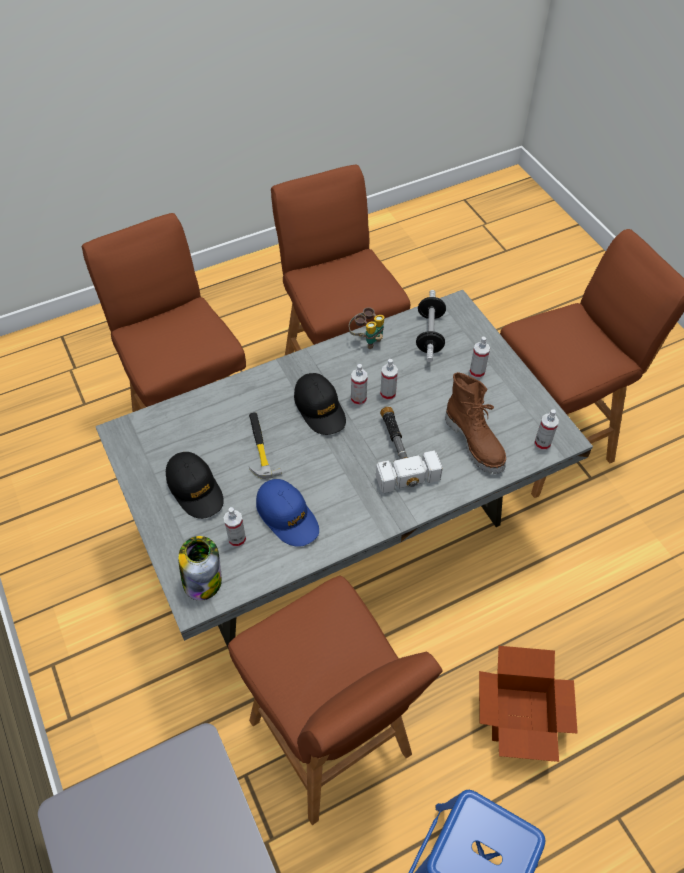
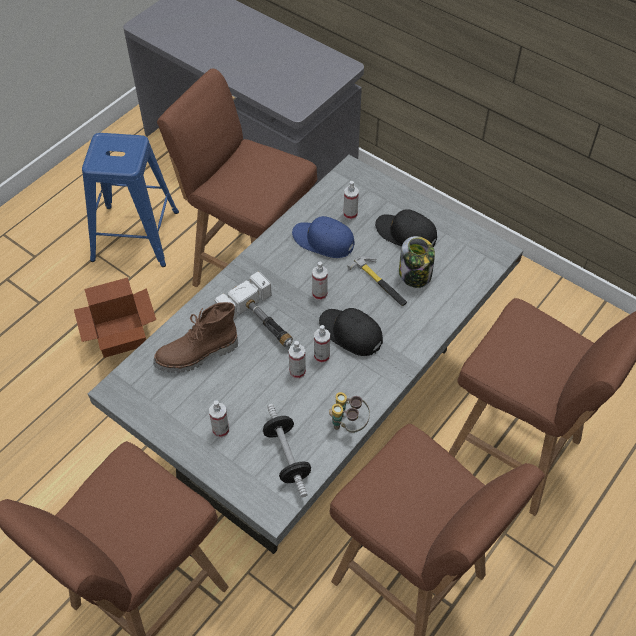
camera: 155 degrees right, 0 degrees up
(202, 580) = (356, 183): jar -> jar (415, 275)
(475, 442) = (197, 355): brown boot -> brown boot turned 60 degrees counterclockwise
(542, 443) = (135, 377): spray bottle -> spray bottle (319, 294)

